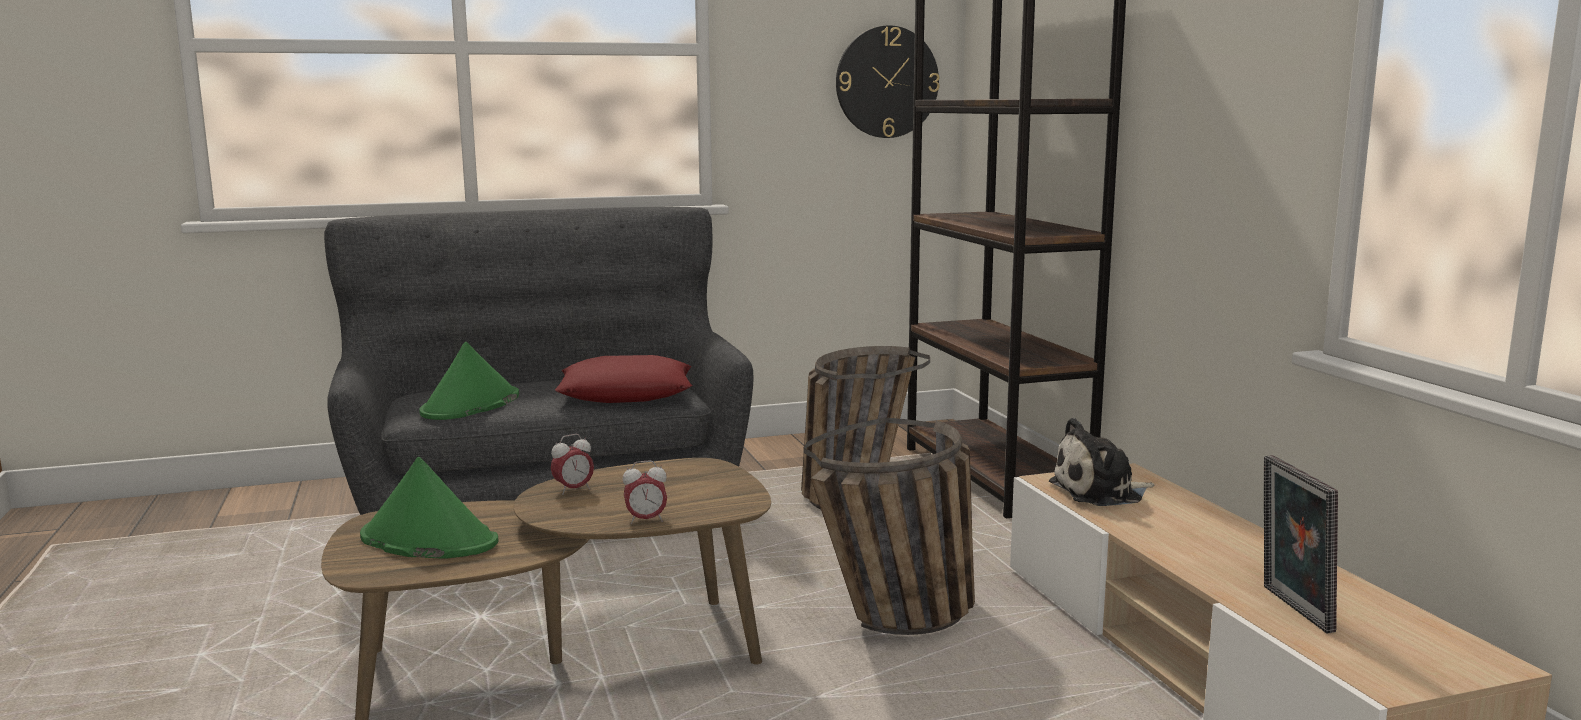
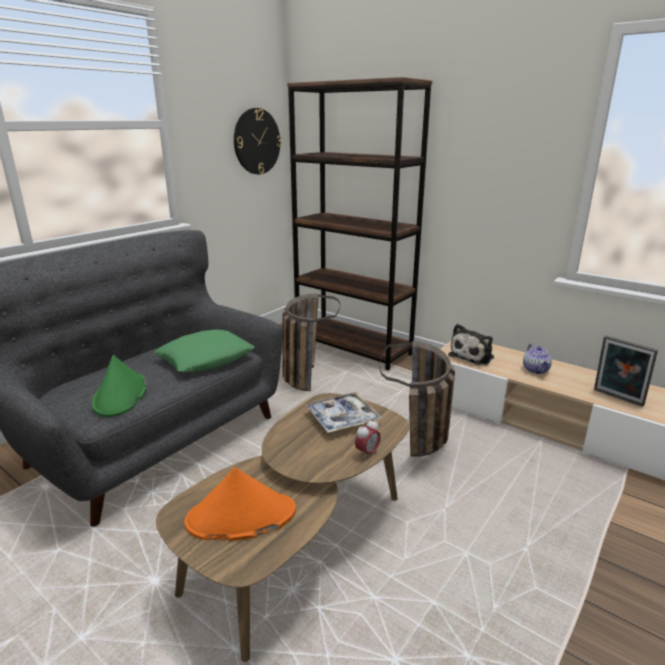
camera: 35 degrees left, 10 degrees up
(428, 540) = (240, 517): green hat -> orange hat
(573, 490) = (291, 444): alarm clock -> none
(626, 393) = (206, 358): red pillow -> green pillow
(683, 485) = (342, 418): none -> tray
(1193, 536) = (536, 370): none -> teapot

